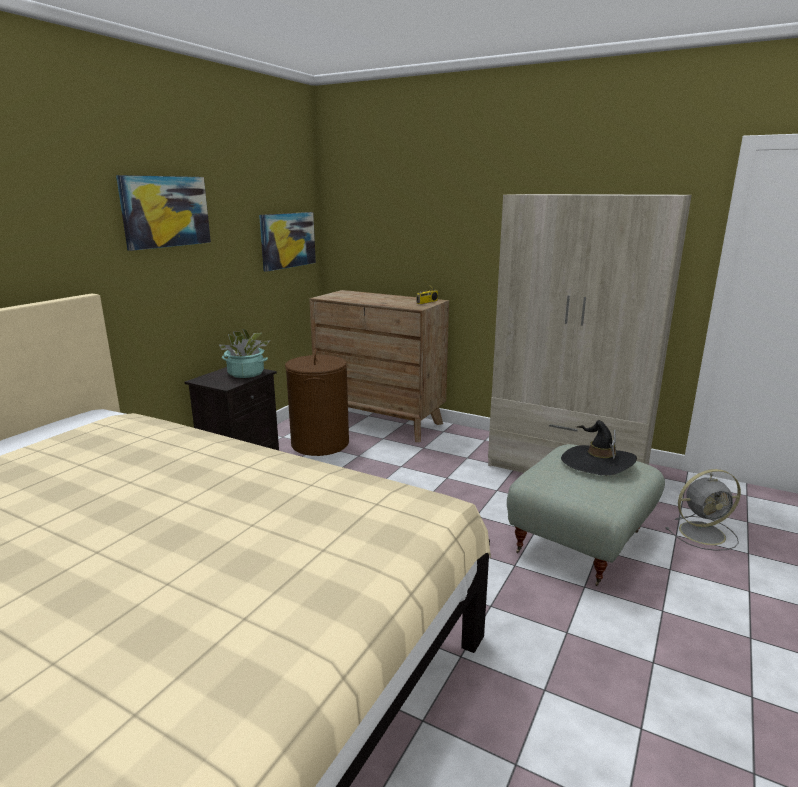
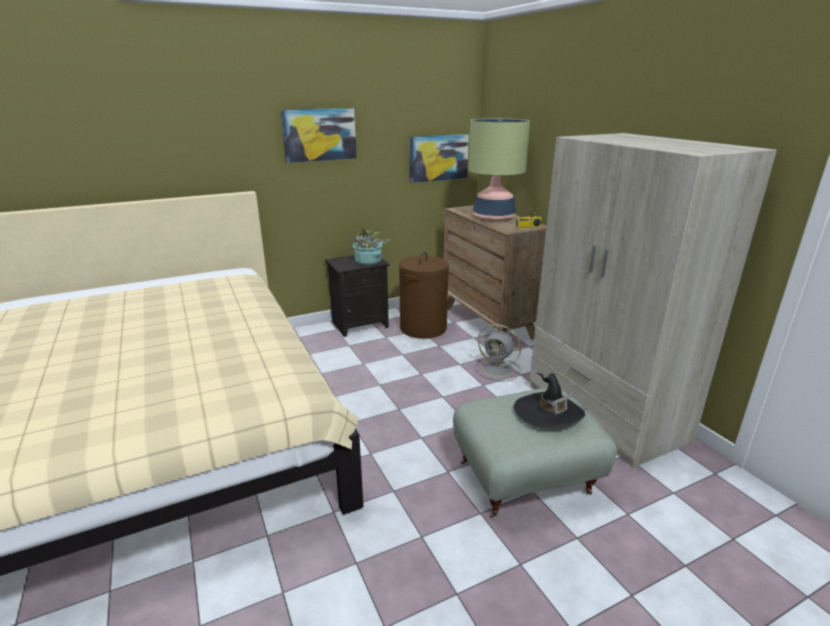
camera: 35 degrees right, 5 degrees up
(378, 299) = (493, 217): none -> table lamp
(704, 533) = (661, 525): grey fan -> grey fan (498, 370)

